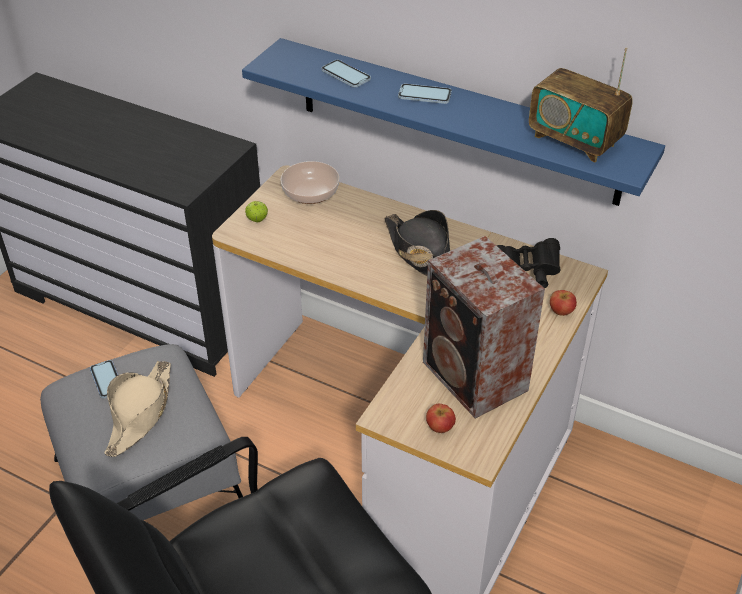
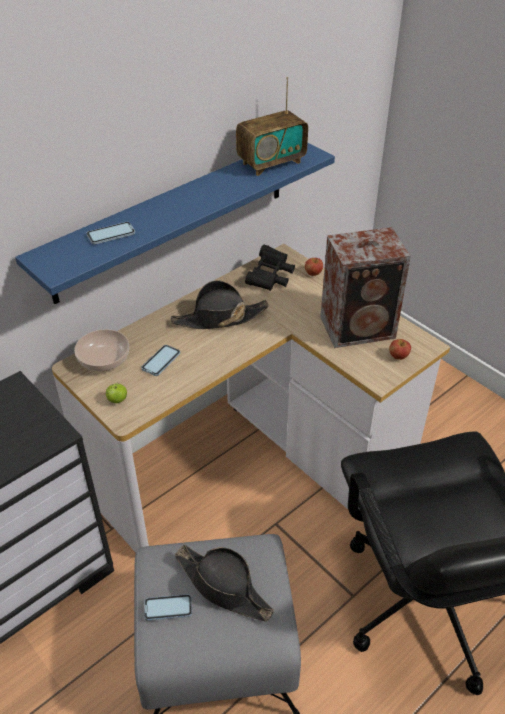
camera: 70 degrees left, 0 degrees up
(140, 413) = (224, 587): beige hat -> black hat
(424, 95) = (171, 205): phone -> phone (161, 361)

